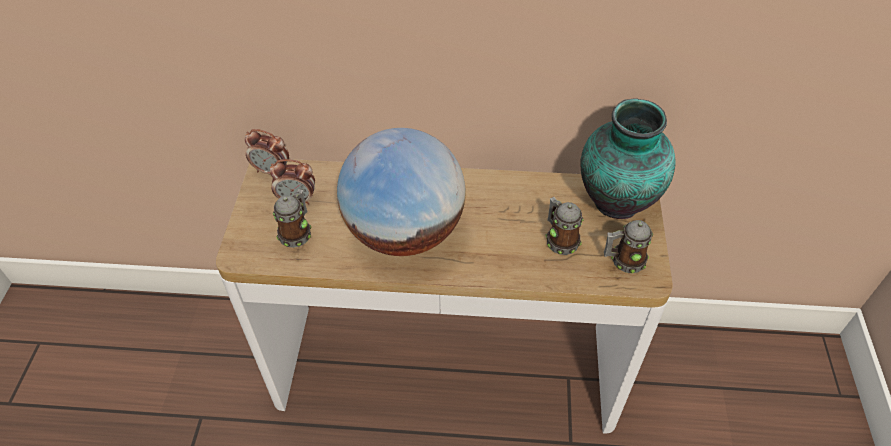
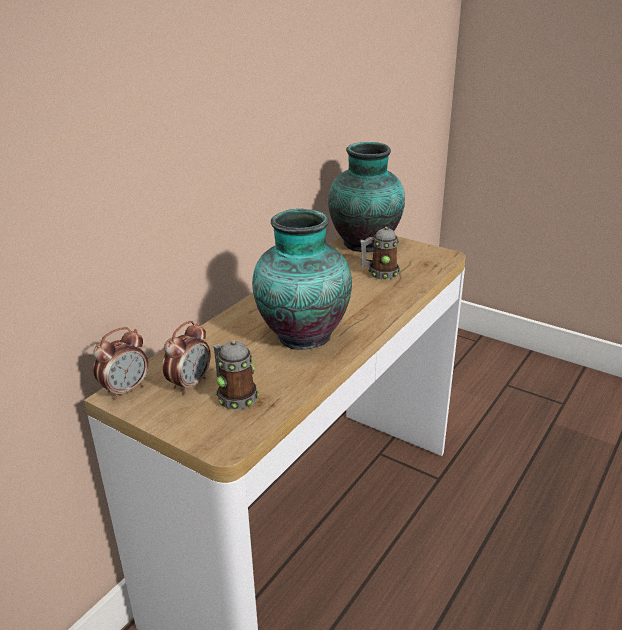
camera: 60 degrees left, 20 degrees down
(404, 232) = (301, 335): globe -> vase
(624, 260) = (421, 258): mug -> none

